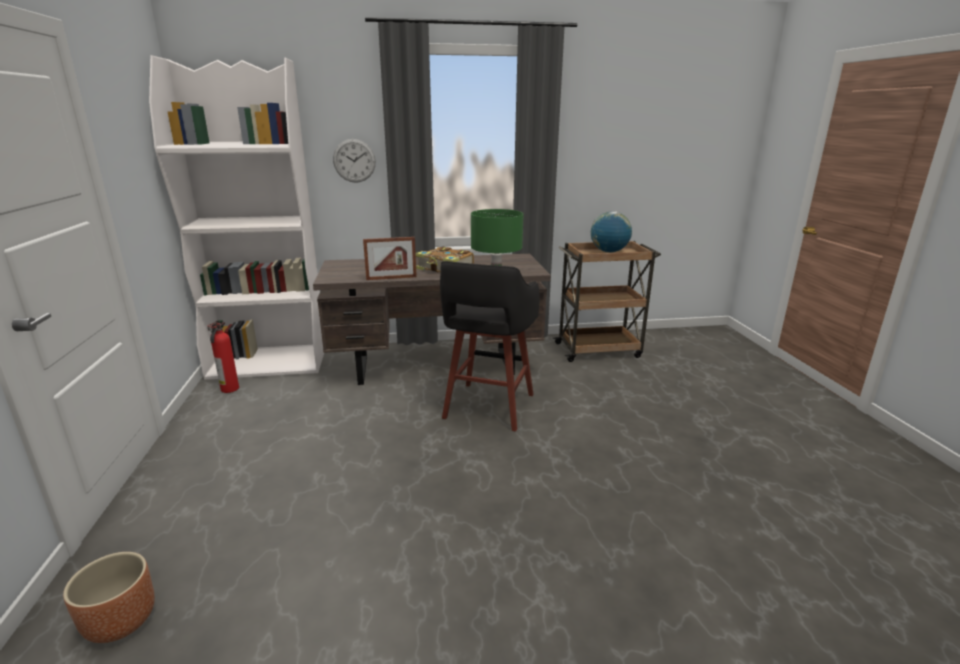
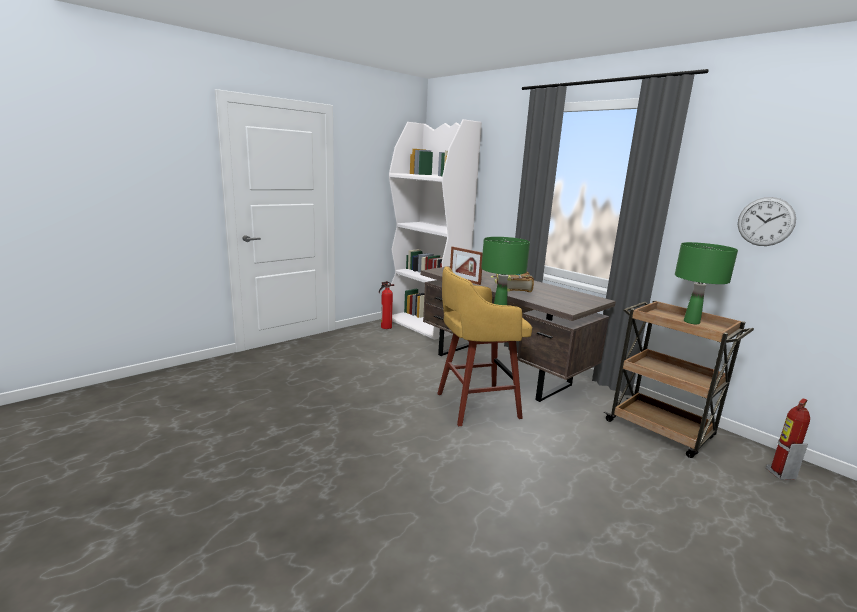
camera: 55 degrees right, 5 degrees down
(120, 622) = (206, 377): brown planter -> none
(354, 160) = (506, 194): wall clock -> wall clock (765, 221)
(488, 408) = (474, 405): black stool -> yellow stool
(609, 252) = (691, 322): globe -> green table lamp
(672, 341) = (780, 473): none -> fire extinguisher

